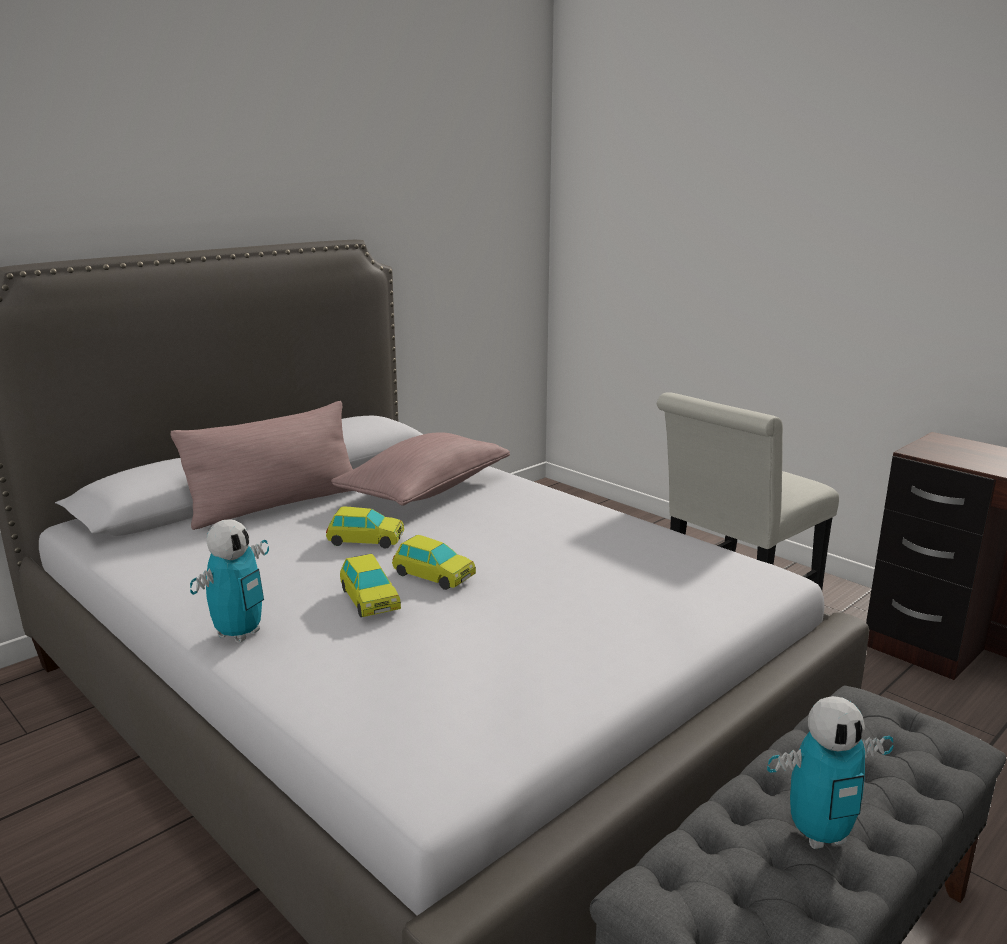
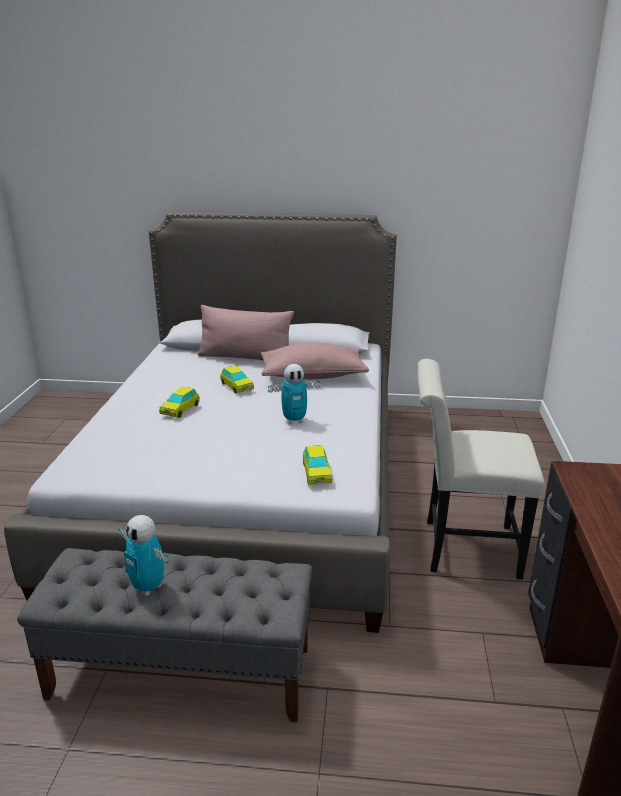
camera: 50 degrees right, 5 degrees up
(239, 634) = (126, 401): toy robot -> toy robot (294, 420)
(434, 576) = (222, 412): toy car -> toy car (317, 474)

